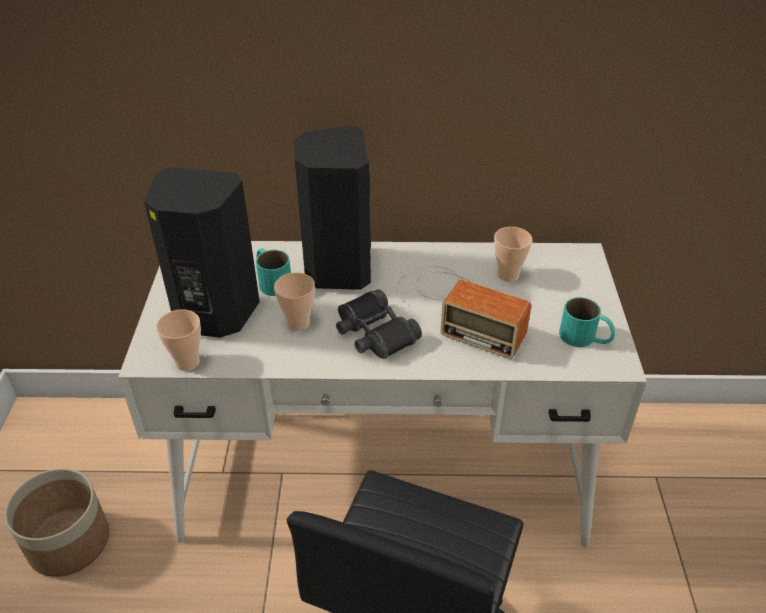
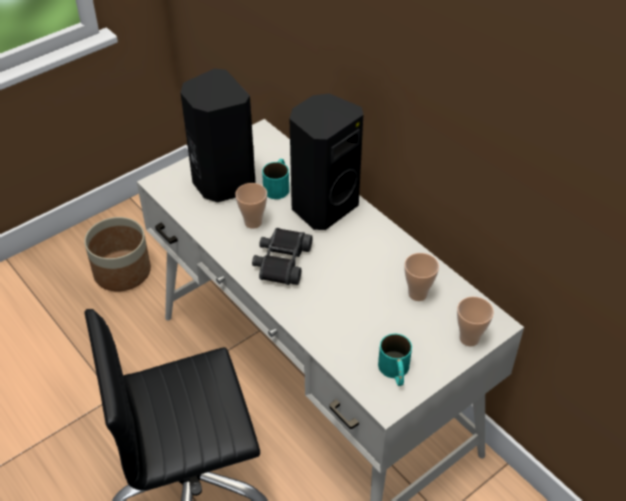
camera: 50 degrees right, 5 degrees up
(187, 362) = (173, 199): cup -> cup (469, 338)
(457, 307) = (352, 286): radio -> none

